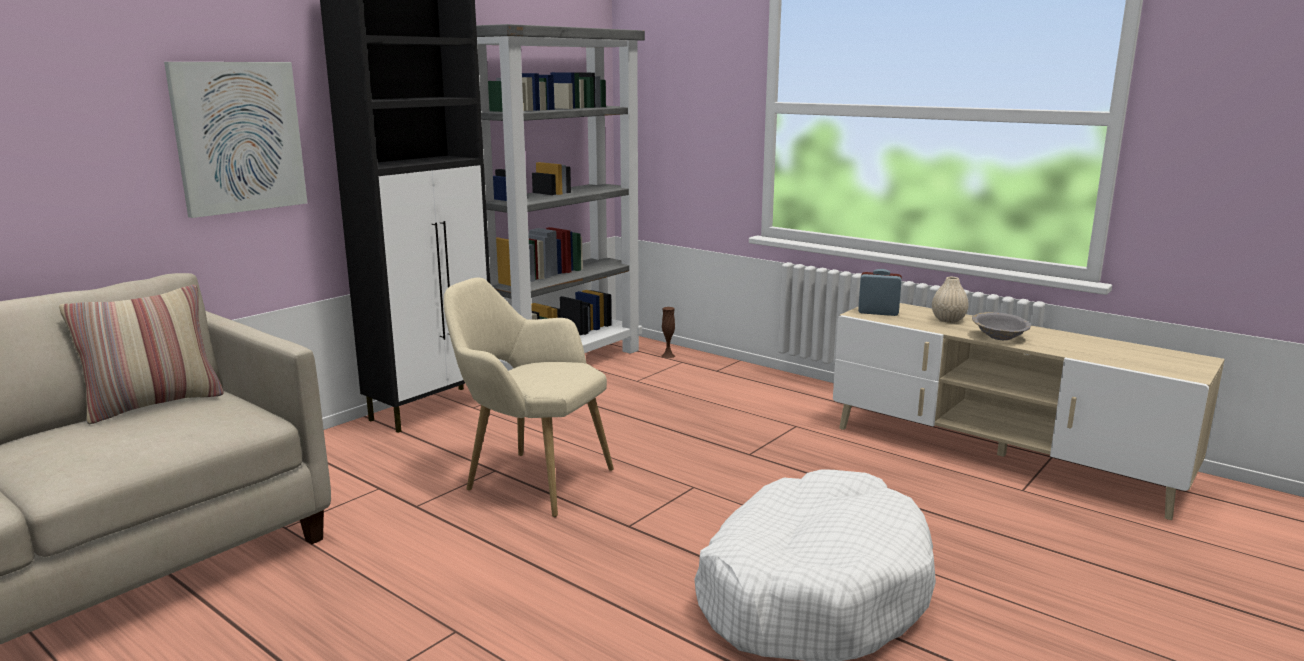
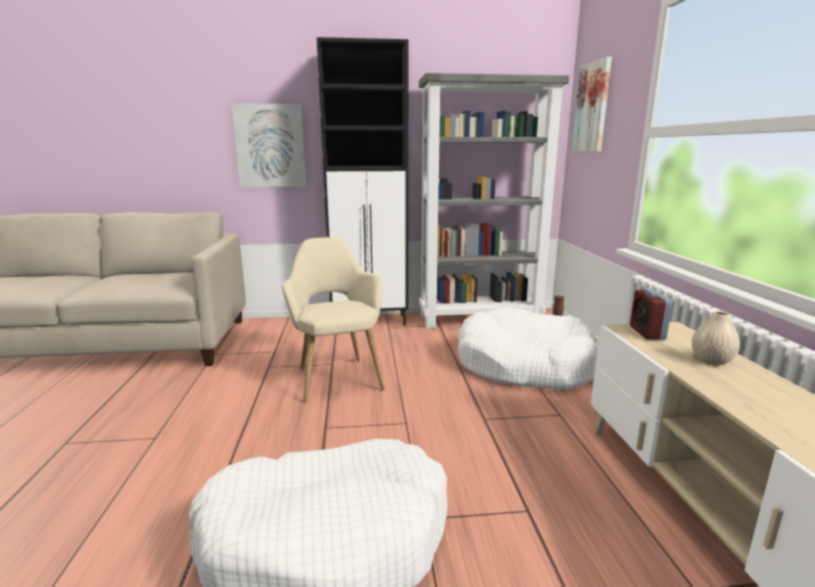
camera: 45 degrees right, 0 degrees up
(154, 404) = (173, 273): pillow -> none
(664, 69) = (592, 107): none -> picture
(695, 396) = (524, 365): none -> white dog bed
(878, 312) = (647, 333): alarm clock -> alarm clock turned 150 degrees counterclockwise
(999, 337) = (735, 395): grey bowl -> none

